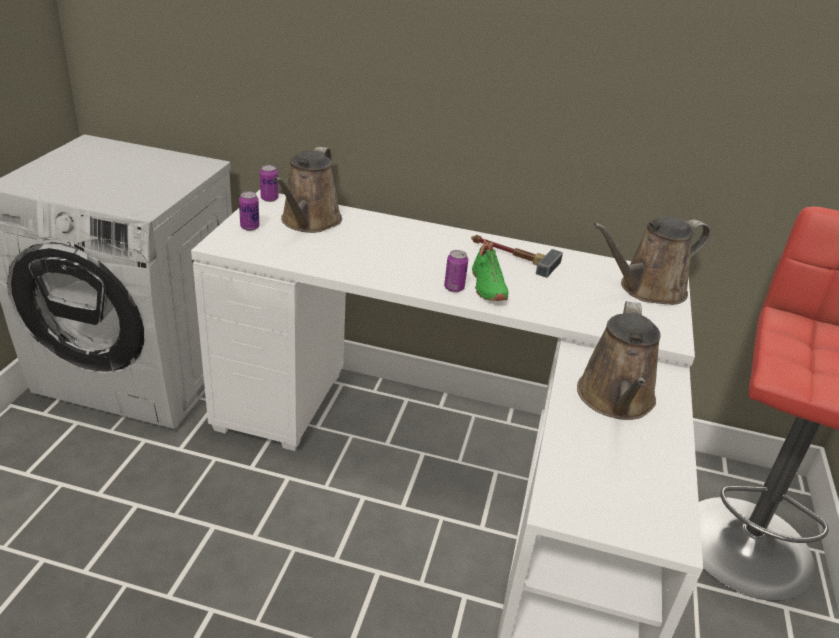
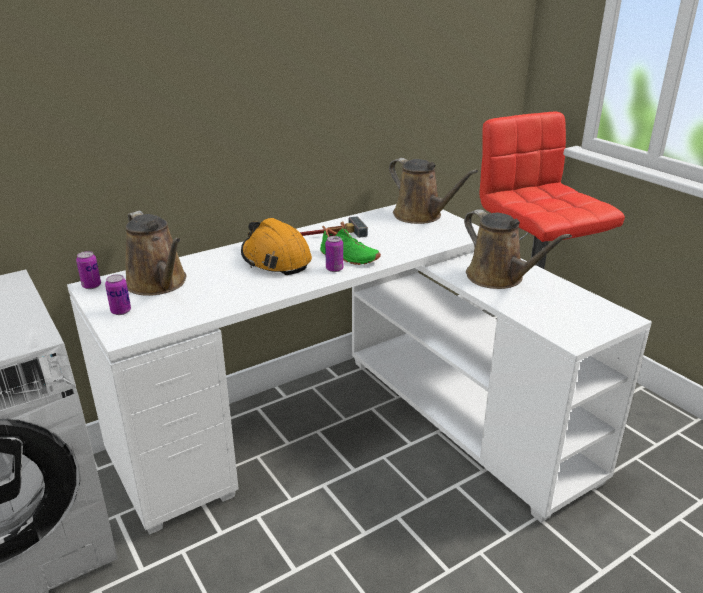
camera: 45 degrees left, 5 degrees down
(425, 252) = (276, 259): none -> orange hard hat
(647, 289) = (421, 216): brown watering can -> brown watering can turned 60 degrees counterclockwise

